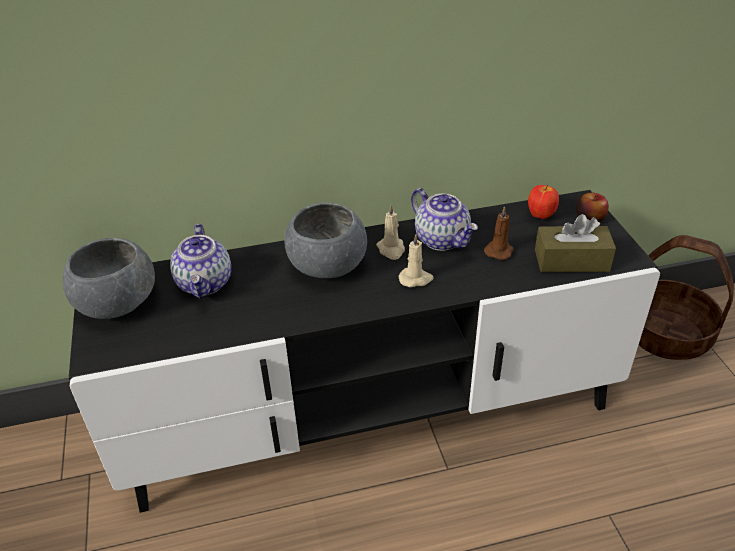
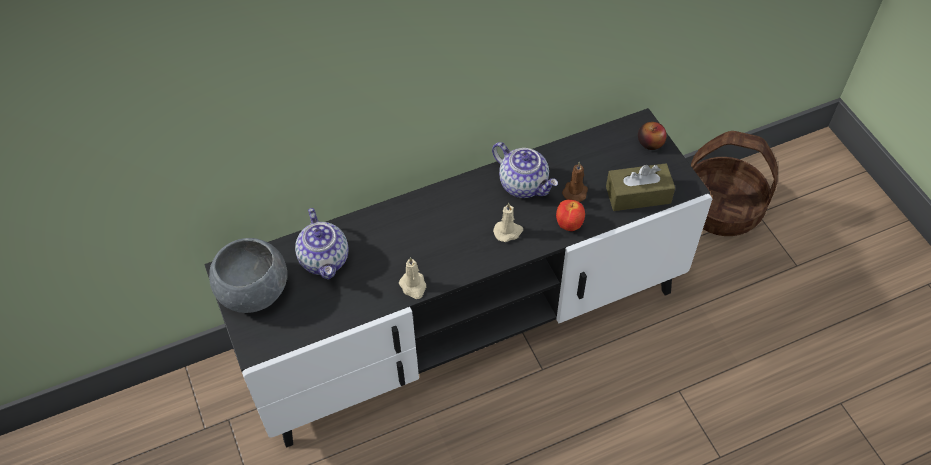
camera: 10 degrees left, 15 degrees up
(327, 265) = (427, 226): grey bowl -> none
(391, 249) = (481, 201): beige candle -> beige candle (413, 286)
(540, 215) = (606, 145): apple -> apple (568, 225)

